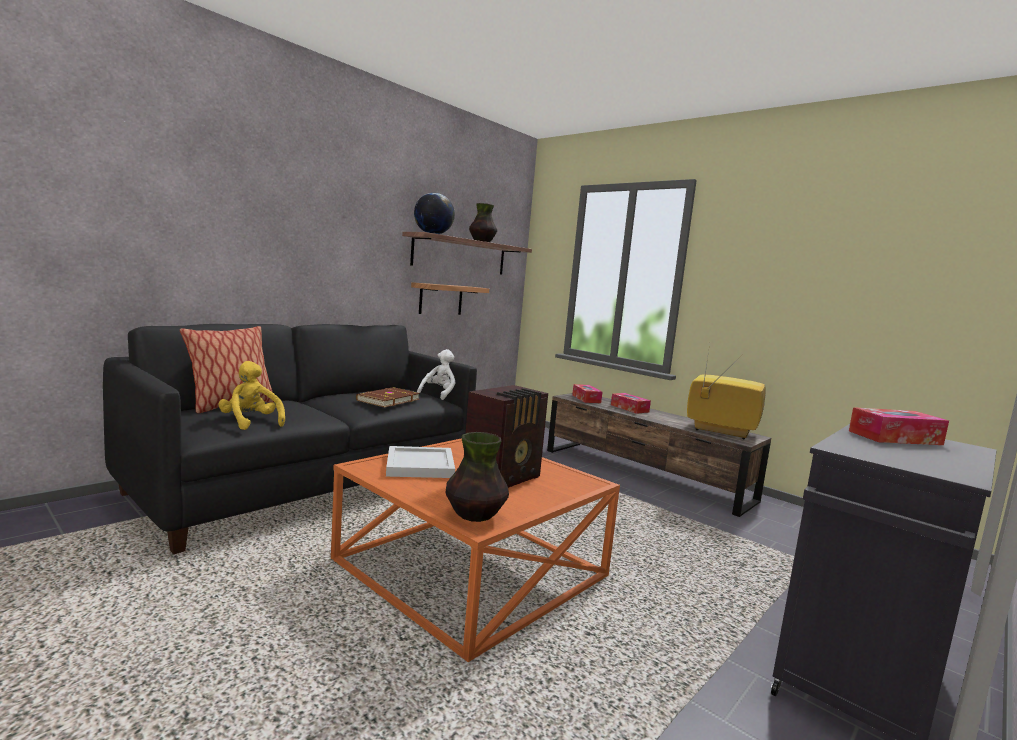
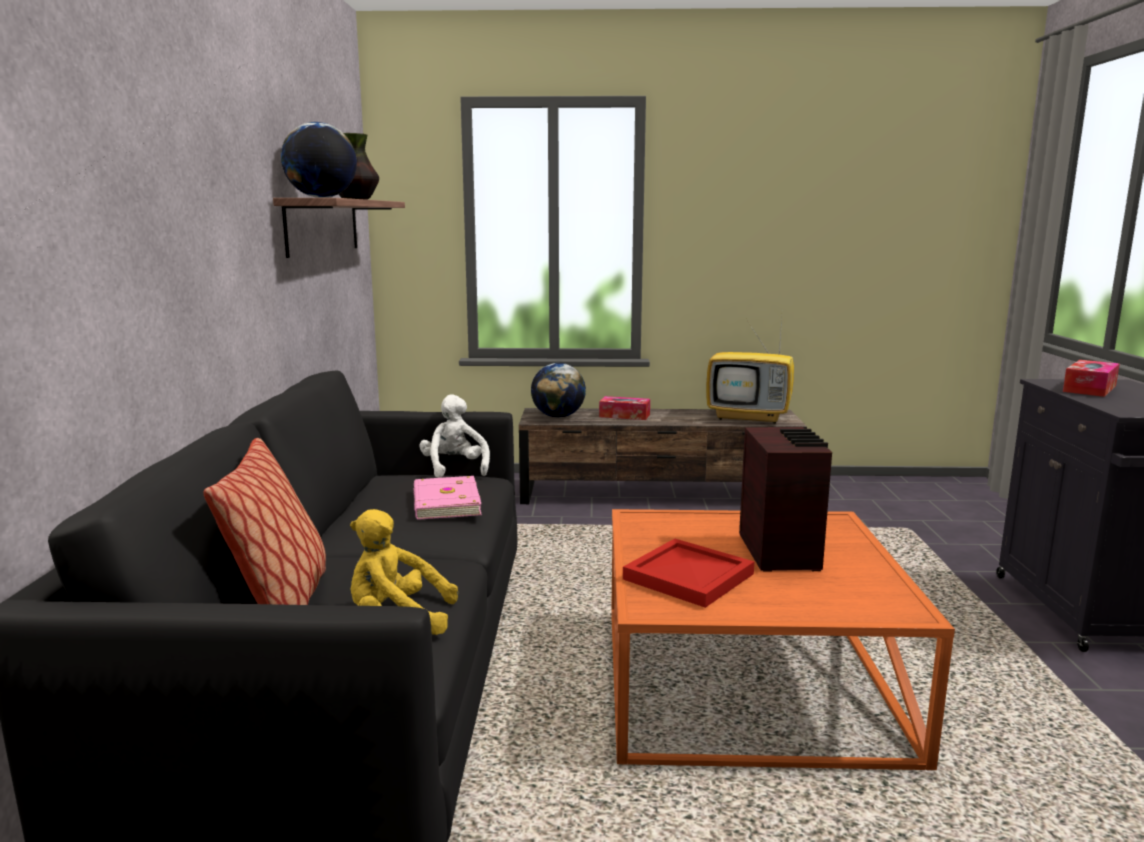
camera: 40 degrees left, 5 degrees up
(387, 400) = (444, 502): brown book -> pink book
(419, 465) = (686, 576): white tray -> red tray
(441, 299) = (316, 308): shelf -> none
(475, 515) = (879, 604): vase -> none
(586, 399) = (558, 416): tissue box -> globe
(719, 432) = (750, 417): television -> television turned 150 degrees counterclockwise

